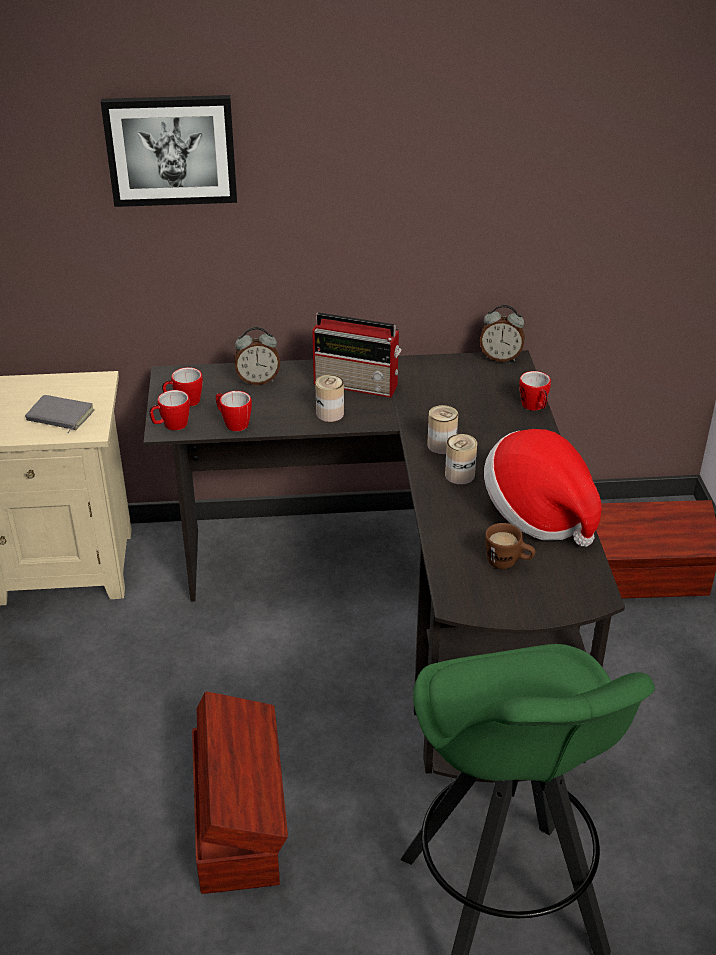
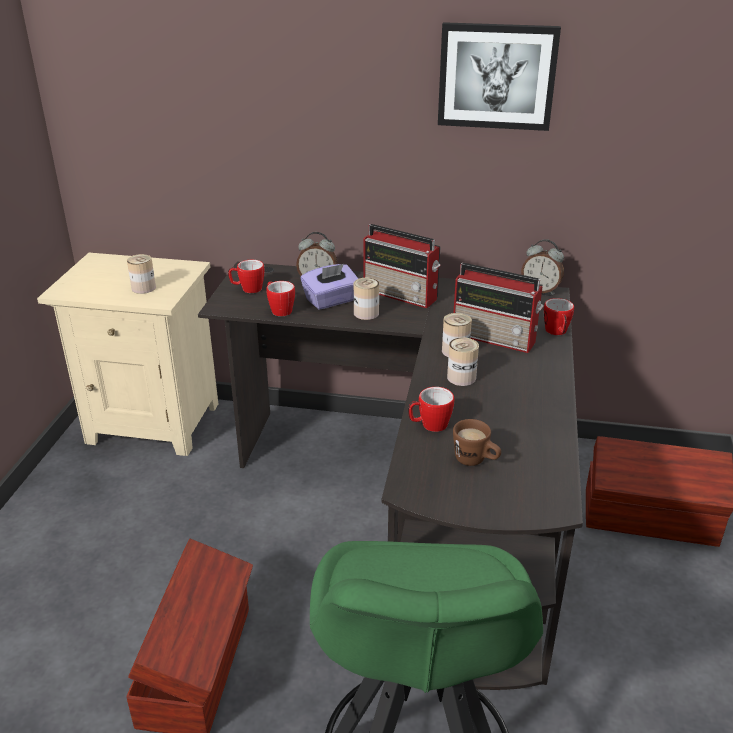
camera: 15 degrees right, 5 degrees down
(59, 417) = (143, 288): grey book -> can
(171, 150) = (259, 66): picture -> picture (497, 76)
(171, 426) = (227, 305): mug -> mug (429, 425)
(285, 403) = (331, 301): none -> purple tissue box
(476, 423) = (496, 338): none -> radio
(538, 514) = (524, 422): hat -> none

